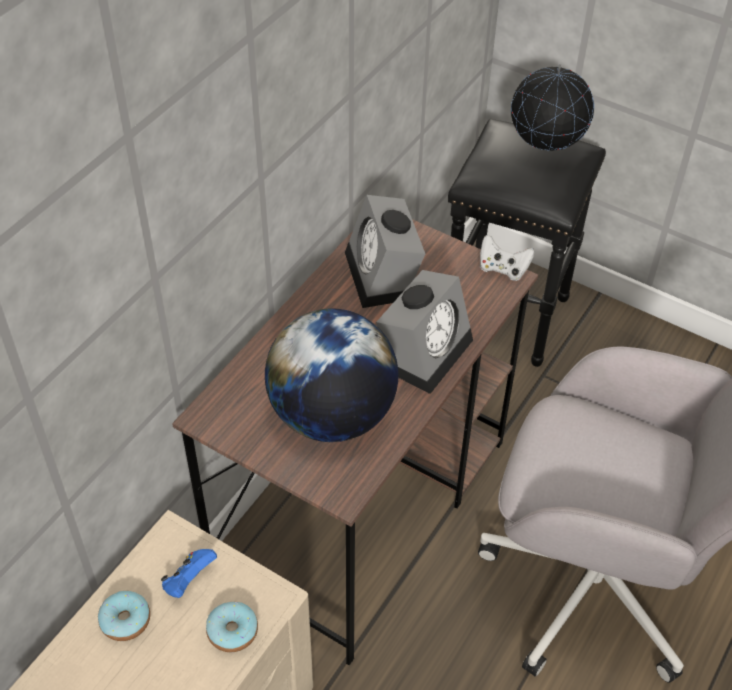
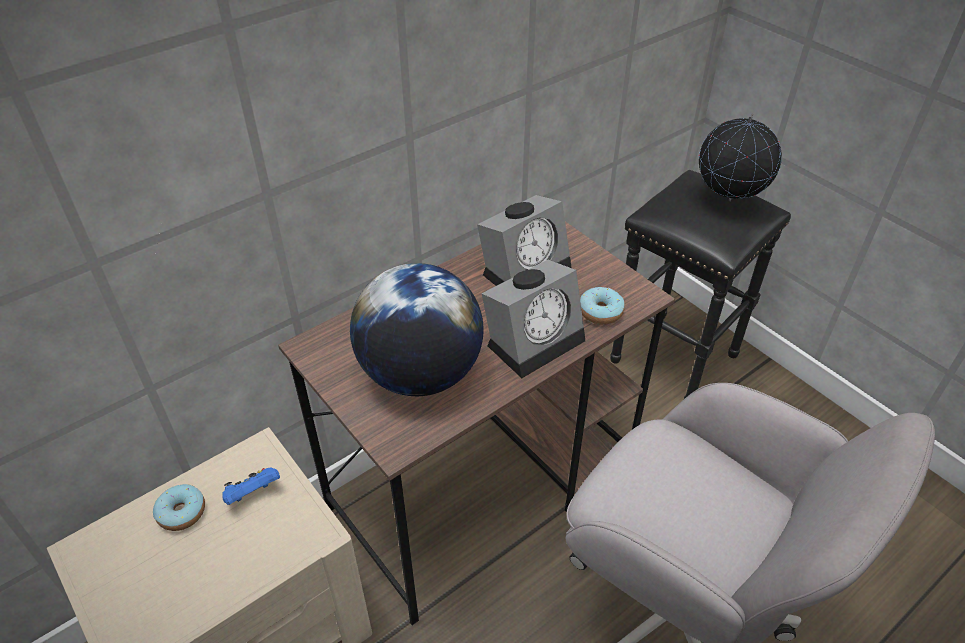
camera: 20 degrees right, 5 degrees down
(232, 631) = (266, 552): donut -> donut (600, 312)
(383, 276) = (526, 268): alarm clock -> alarm clock turned 135 degrees counterclockwise
(503, 269) = (641, 286): white game controller -> none

